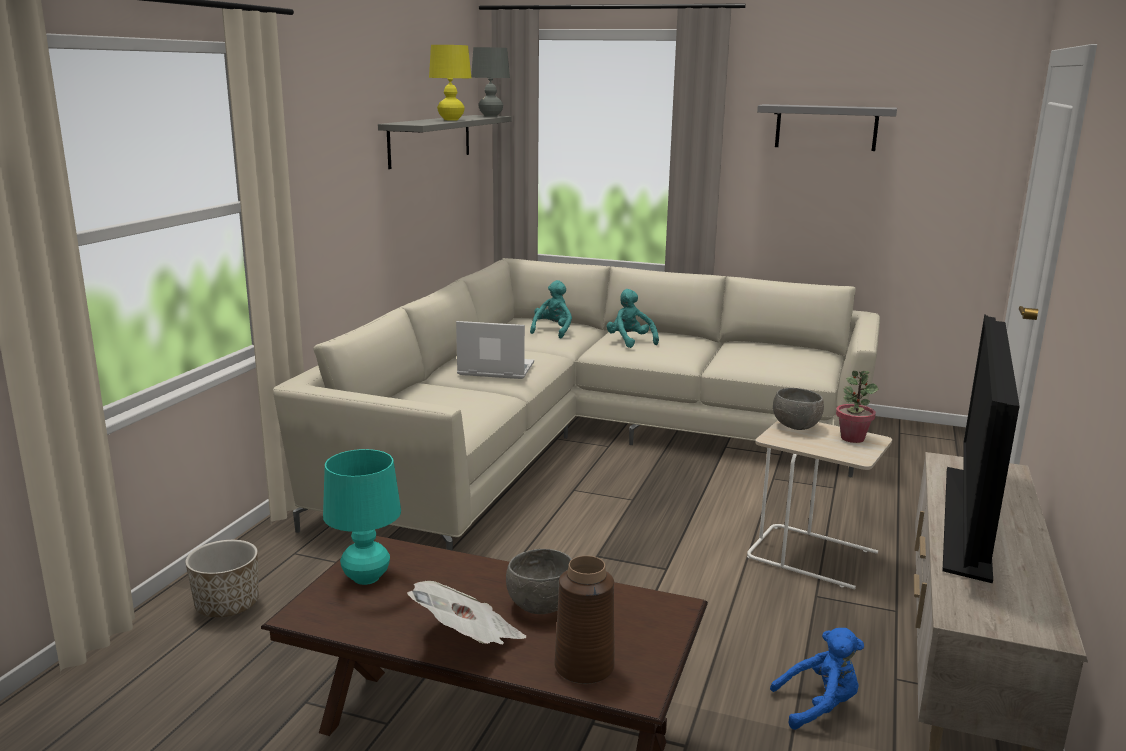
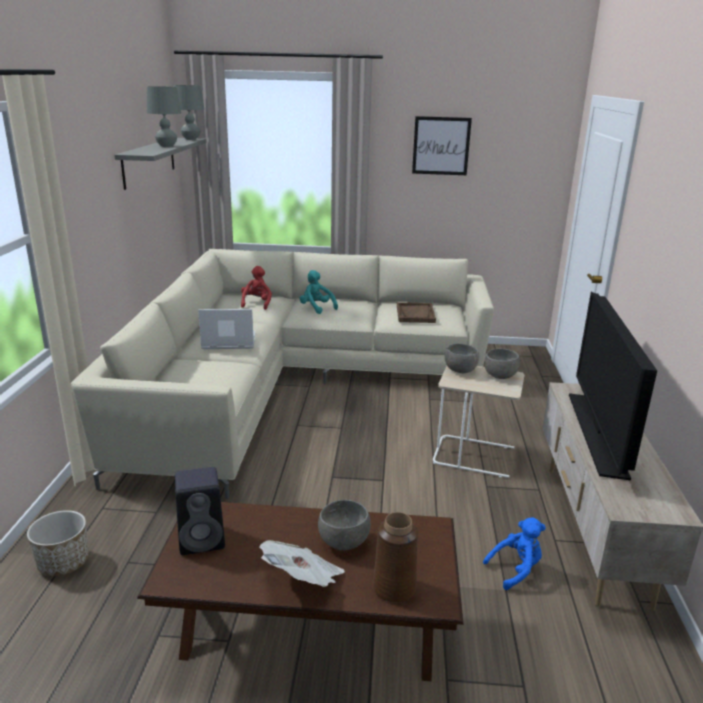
camera: 15 degrees left, 5 degrees up
(366, 578) = (203, 539): turquoise table lamp -> black speaker
(451, 120) = (167, 146): yellow table lamp -> grey table lamp
(553, 331) = (256, 303): turquoise plush toy -> red plush toy
(766, 358) = (415, 314): none -> brown tray
(826, 127) = (441, 146): grey shelf -> picture
(852, 438) = (499, 376): potted plant -> grey bowl

